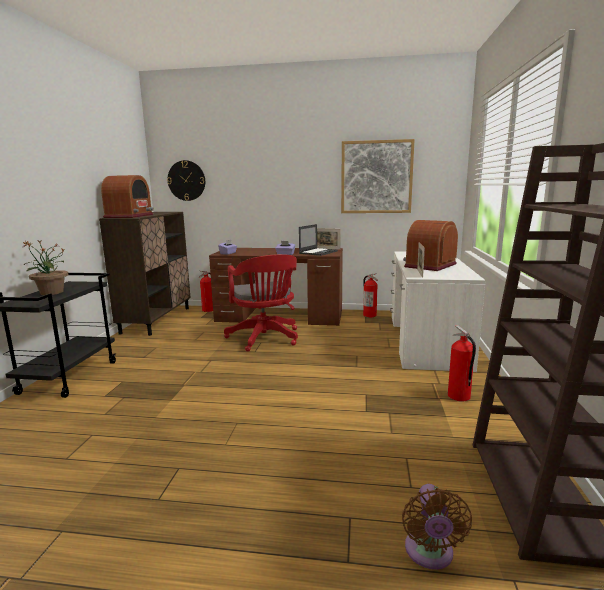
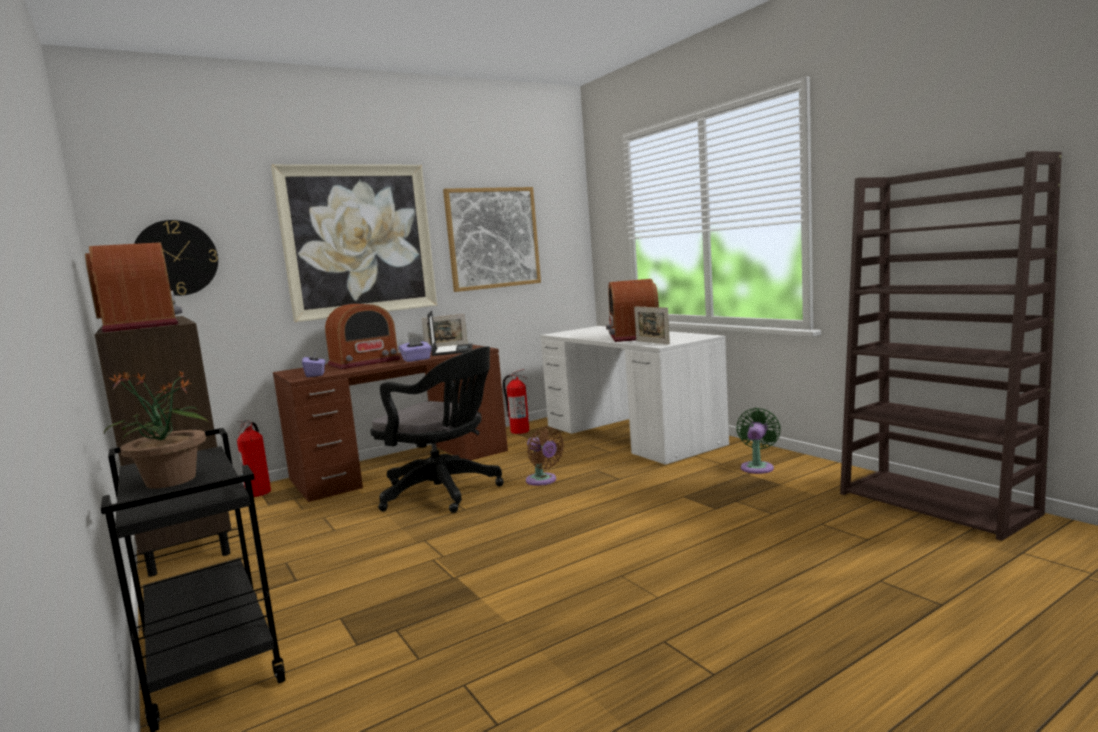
camera: 40 degrees left, 5 degrees down
(265, 250) = (364, 362): none -> radio
(265, 339) = (445, 493): red office chair -> black office chair
(281, 175) = (359, 240): none -> picture
(429, 554) = (964, 568): brown fan -> brown fan (543, 481)
(458, 396) = (757, 467): fire extinguisher -> green fan

